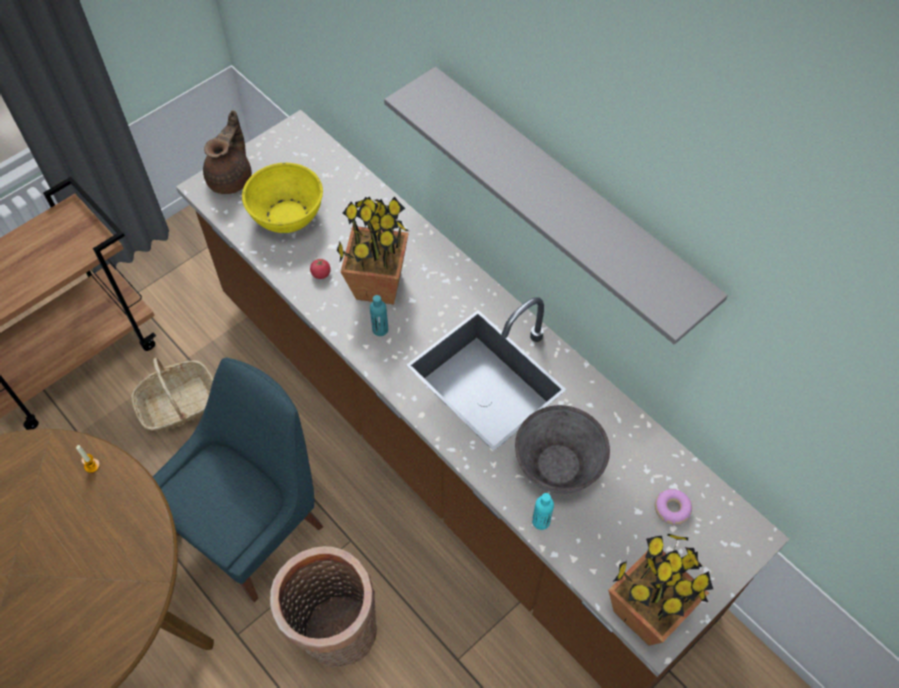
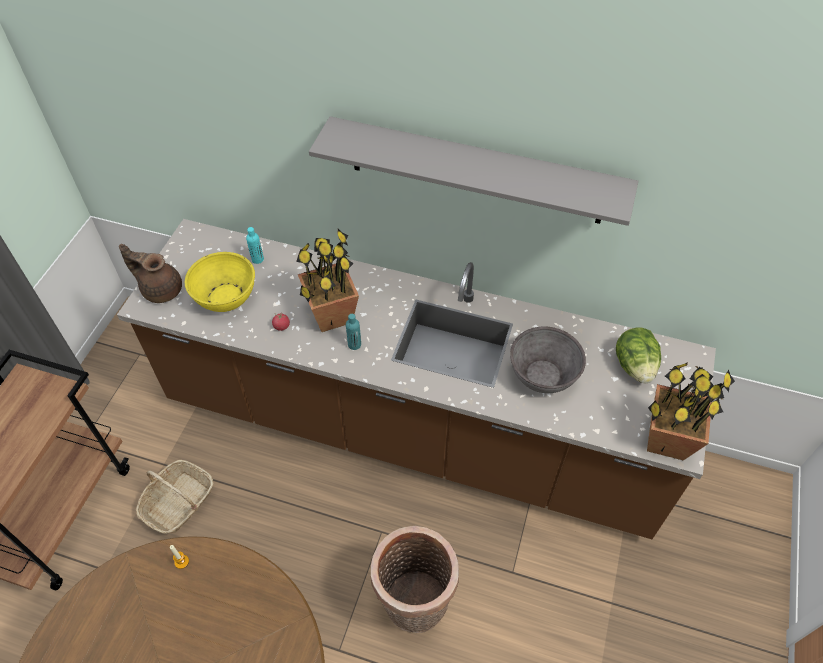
camera: 30 degrees left, 5 degrees down
(231, 178) = (161, 289): brown teapot -> brown teapot turned 60 degrees counterclockwise
(254, 525) = (300, 561): blue chair -> none
(541, 521) = (558, 418): turquoise bottle -> turquoise bottle (257, 259)
(672, 509) = (634, 366): donut -> lettuce

